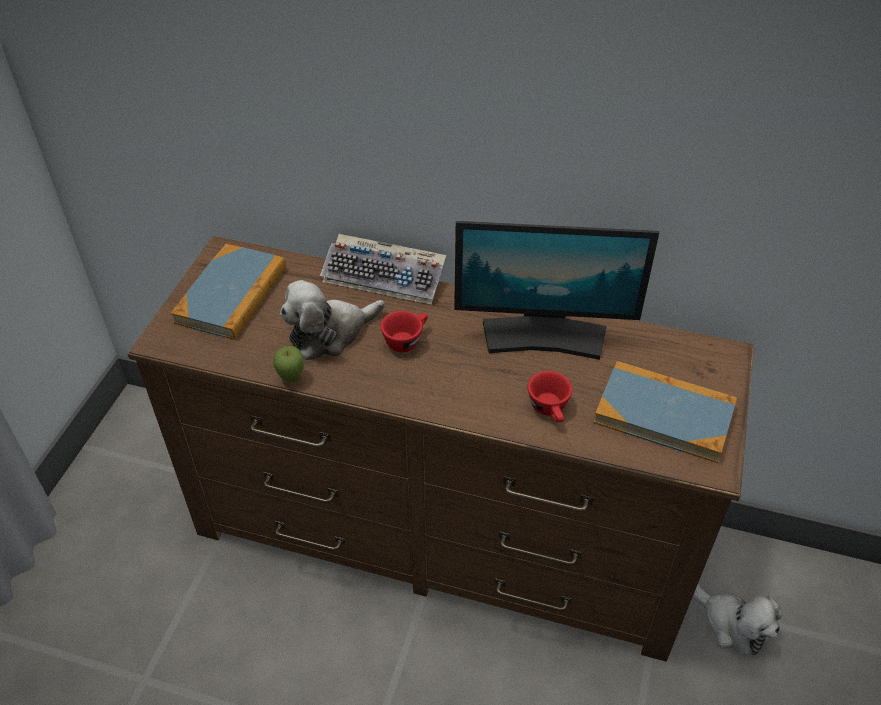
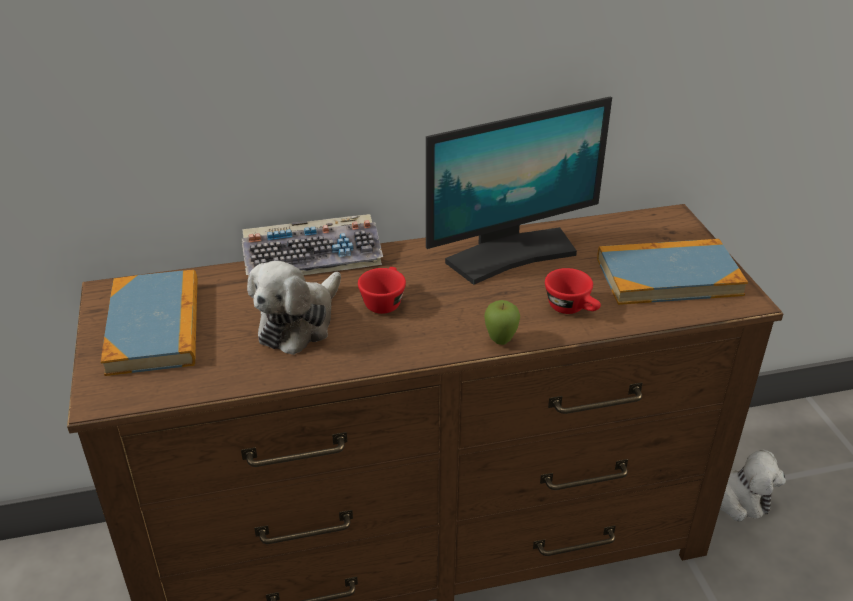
camera: 30 degrees left, 10 degrees down
(291, 379) = (292, 377): apple -> apple (500, 341)

